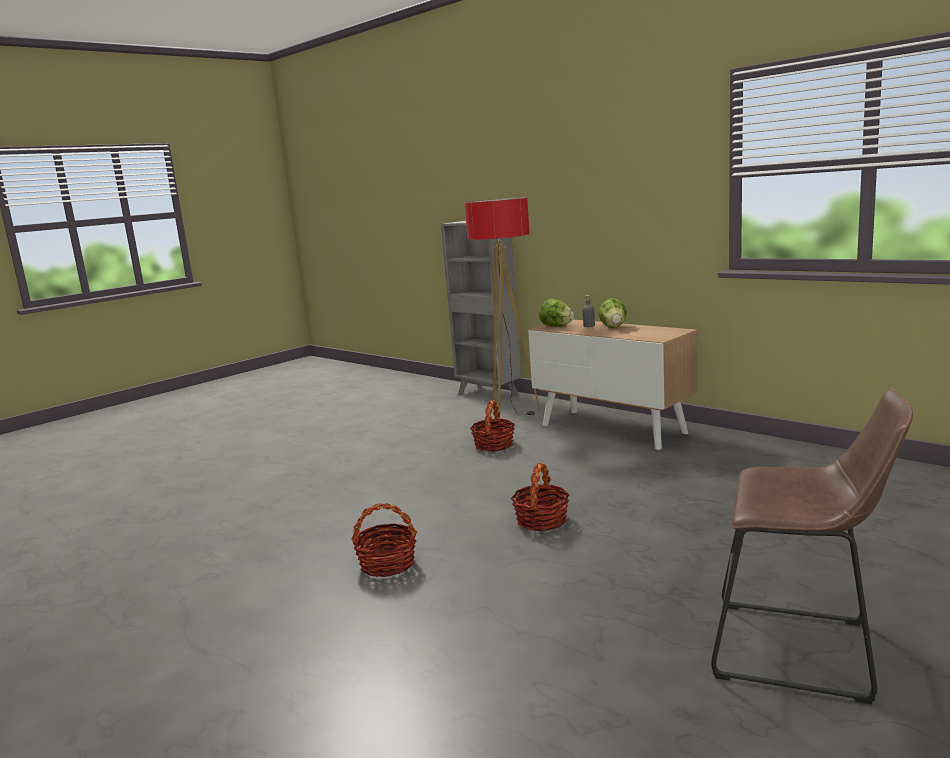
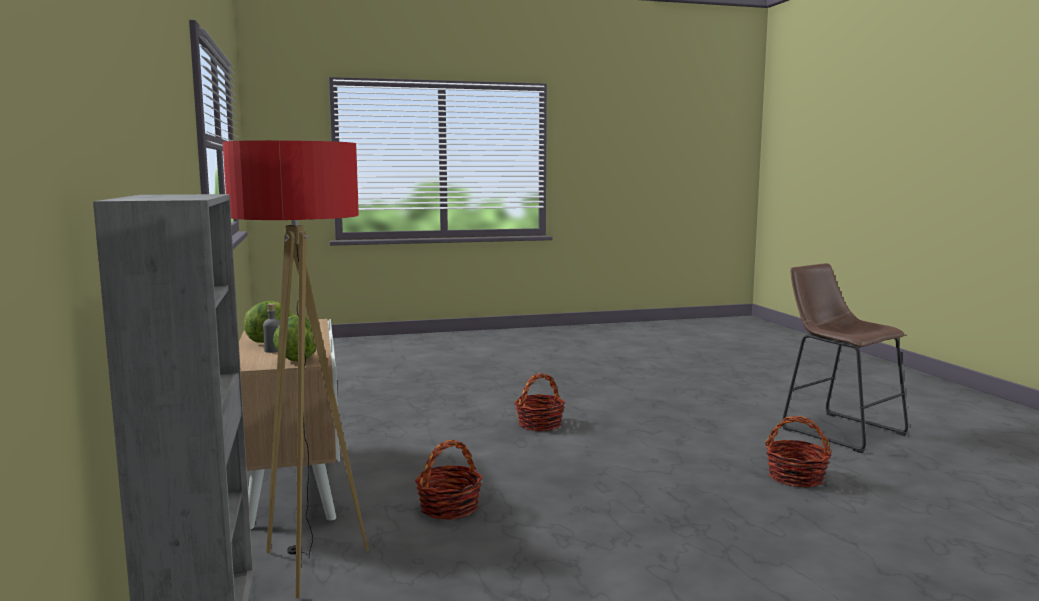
camera: 150 degrees left, 5 degrees down
(387, 564) = (683, 430): basket -> basket (796, 477)
(803, 652) = (524, 363): brown stool -> brown stool (837, 430)

